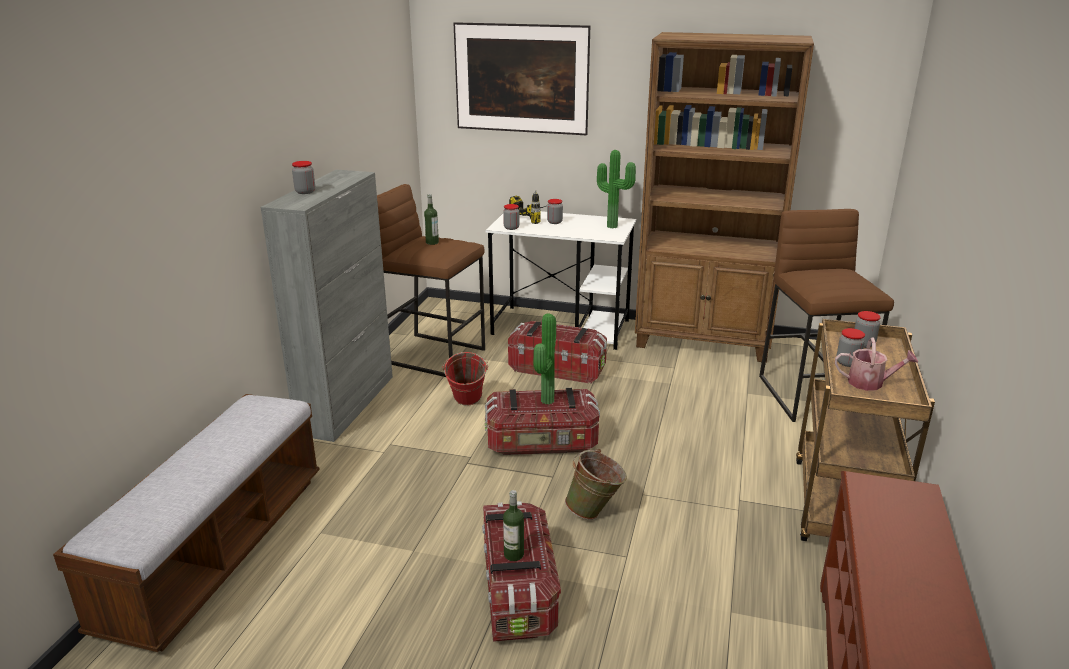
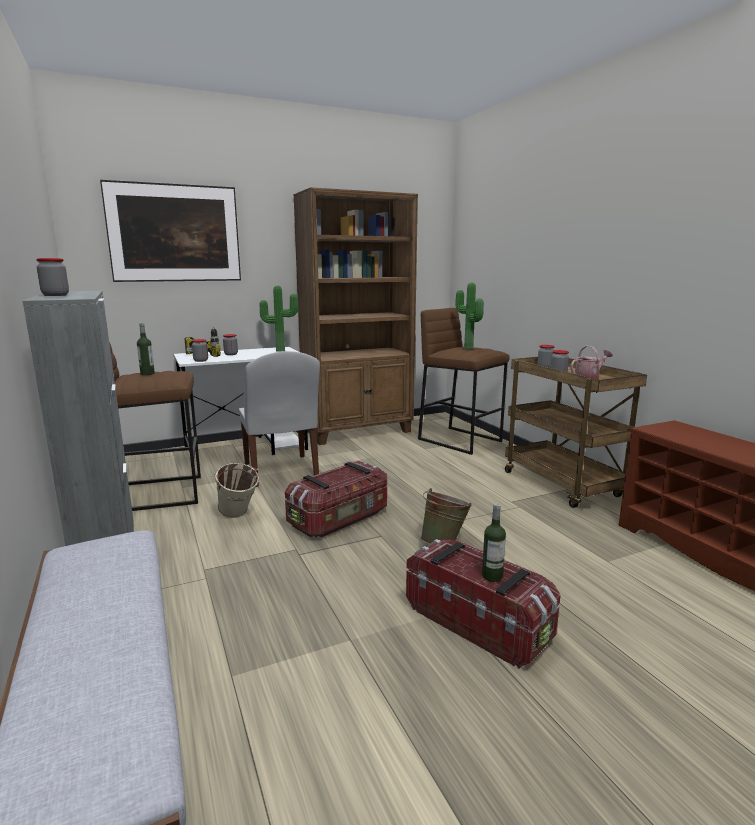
camera: 40 degrees left, 10 degrees down
(466, 404) = (238, 516): red bucket -> beige bucket
(544, 401) = (338, 476): potted plant -> potted plant (467, 348)
(557, 368) = (281, 471): storage box -> white chair

